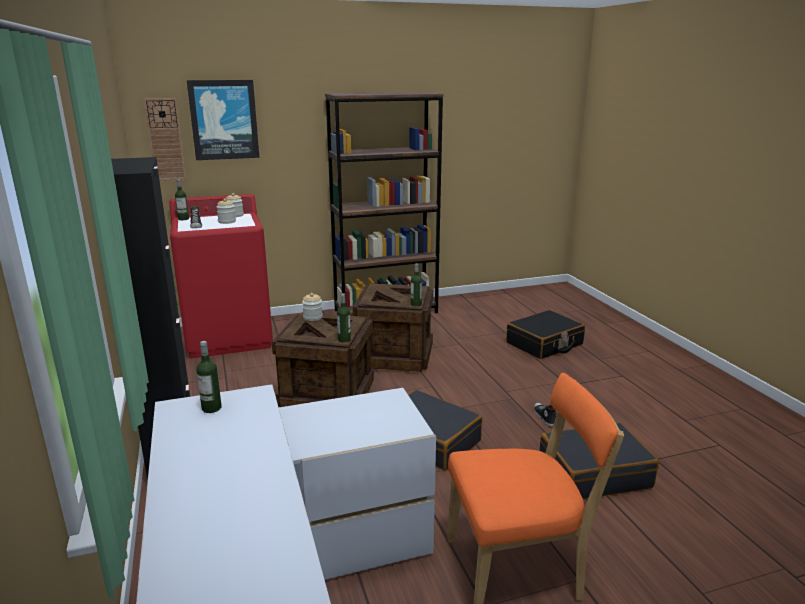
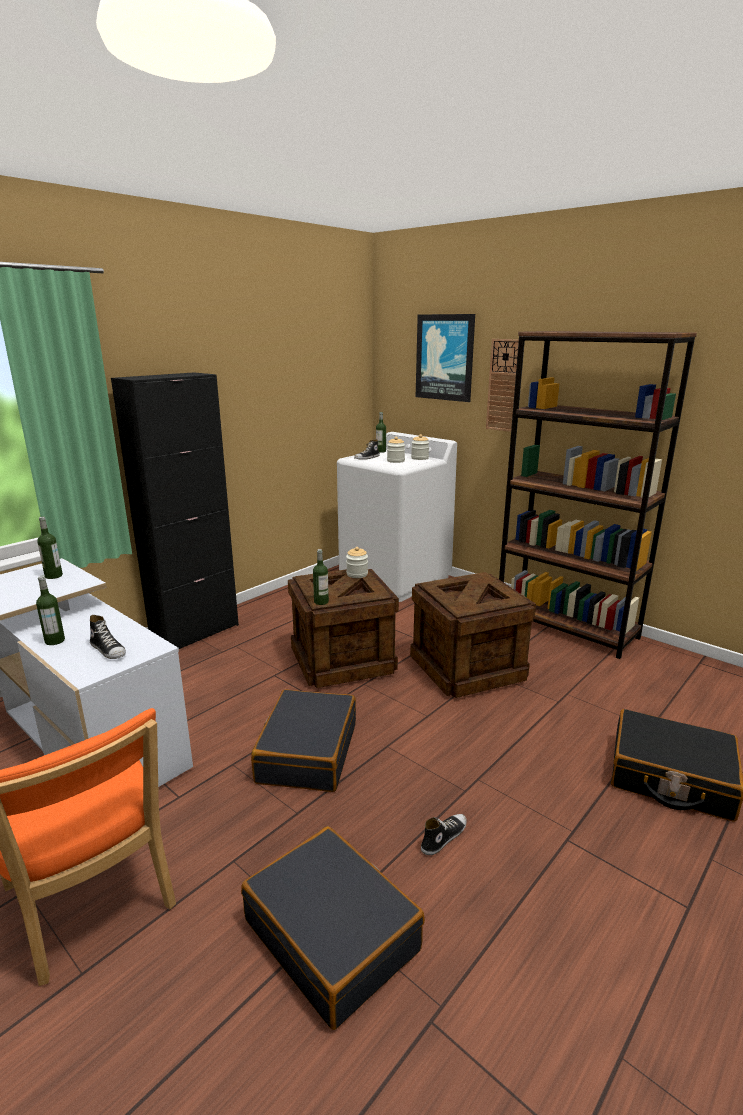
camera: 60 degrees right, 0 degrees up
(165, 139) = (397, 373): wall clock -> wall clock (504, 385)
(229, 337) = (395, 579): red washing machine -> white washing machine
(376, 415) = (108, 650): none -> shoe
(416, 304) = (460, 609): bottle -> bottle (55, 641)

